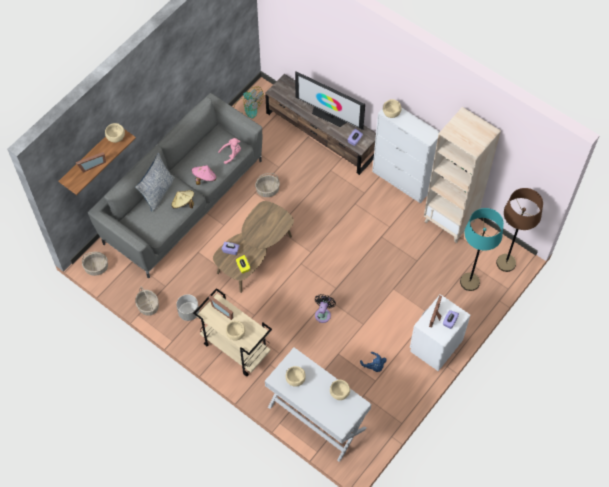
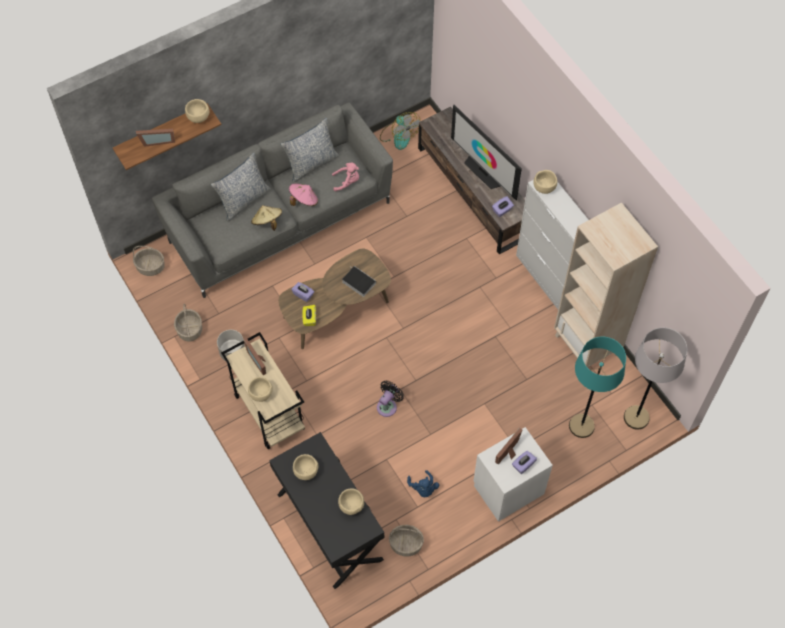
camera: 20 degrees right, 0 degrees up
(198, 149) = (311, 164): none -> pillow
(267, 190) = (382, 239): basket -> basket (405, 544)
(269, 227) = (358, 282): none -> book
(316, 418) = (329, 527): white console table -> black console table
(506, 263) = (636, 417): brown floor lamp -> grey floor lamp

